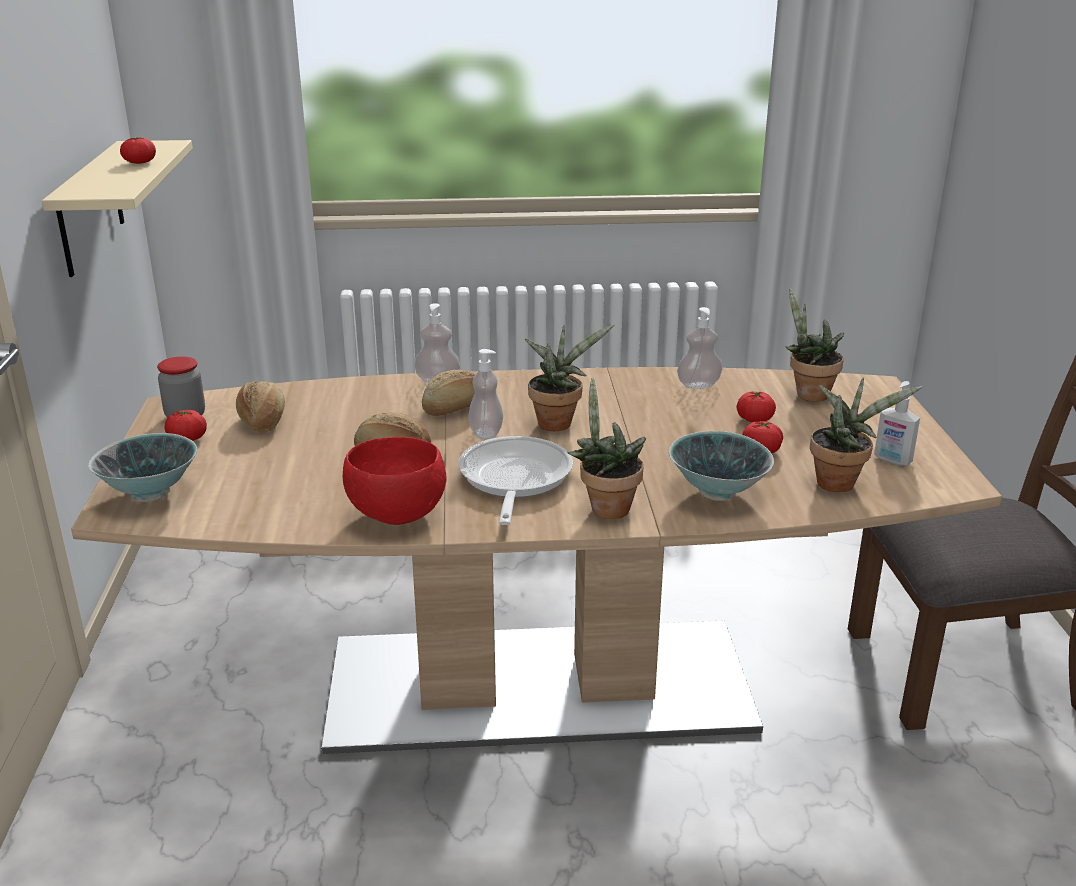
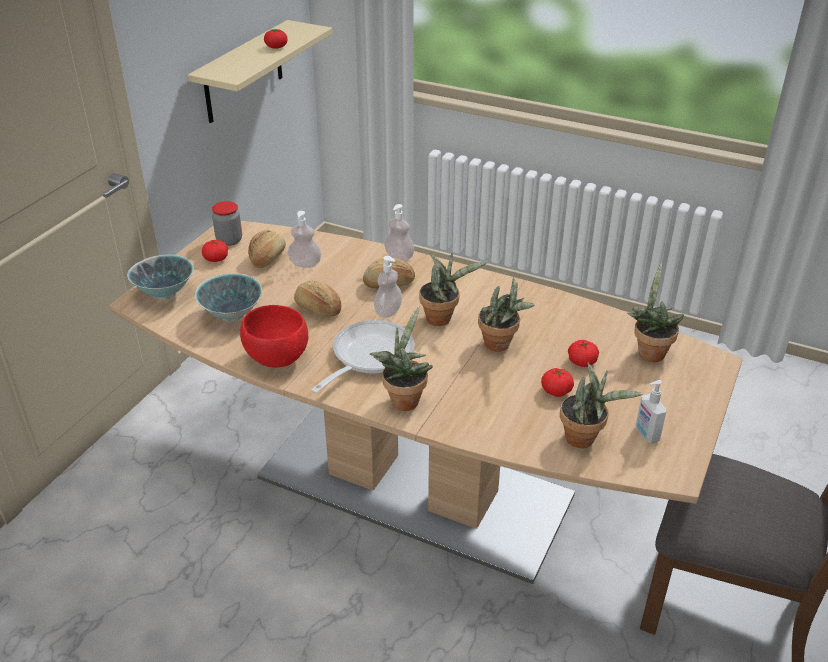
camera: 30 degrees right, 10 degrees up
(653, 428) = (501, 345): none -> potted plant
(698, 385) = (573, 317): soap dispenser -> soap dispenser (305, 264)
(716, 492) = (488, 414): bowl -> bowl (231, 315)

